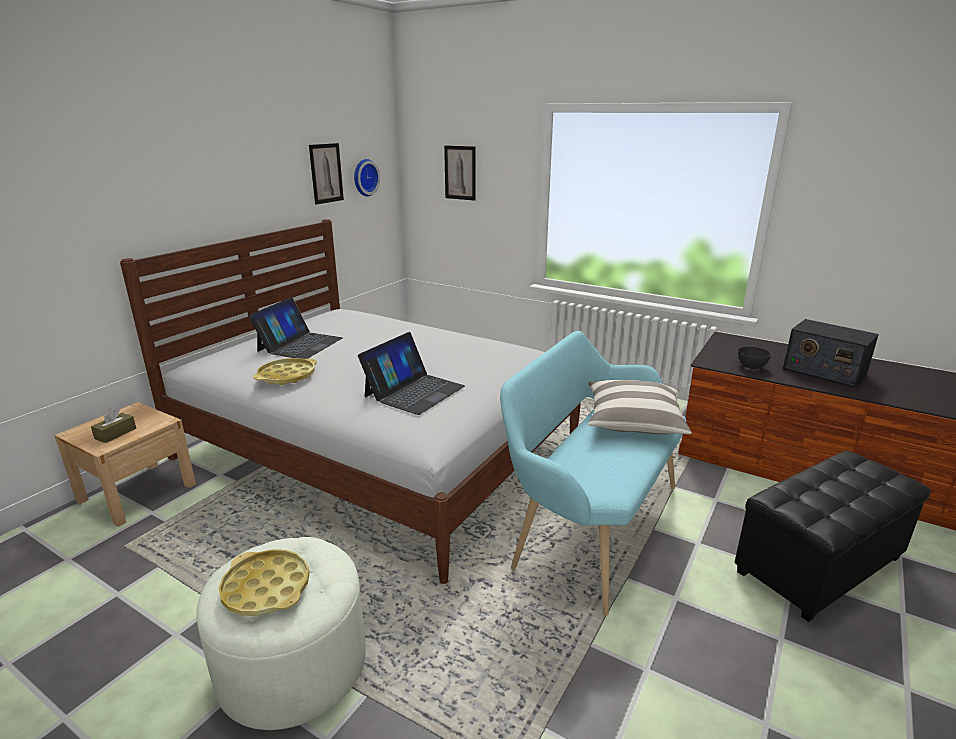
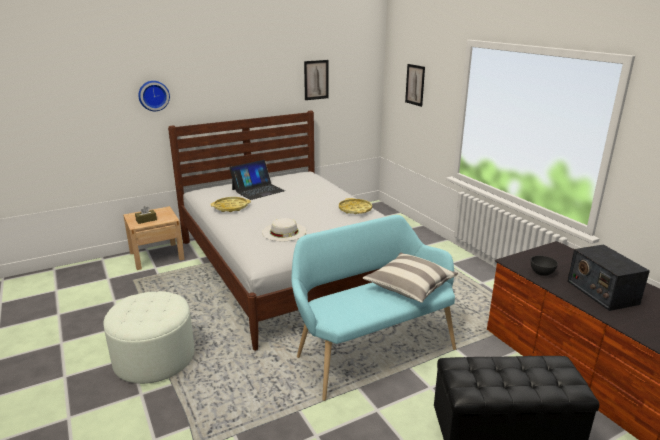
camera: 30 degrees right, 0 degrees up
(266, 588) = (138, 310): yellow tray -> yellow tray (355, 209)
(364, 177) = (348, 83): wall clock -> wall clock (153, 95)
(414, 391) = (284, 232): laptop -> white hat

